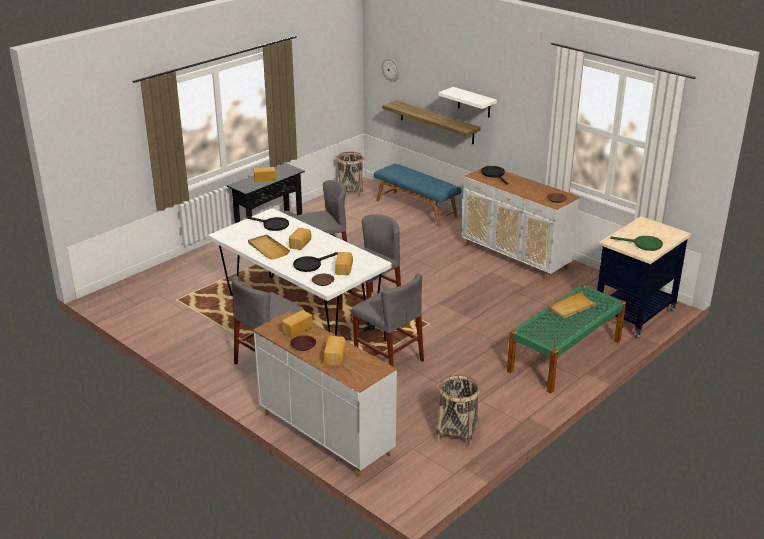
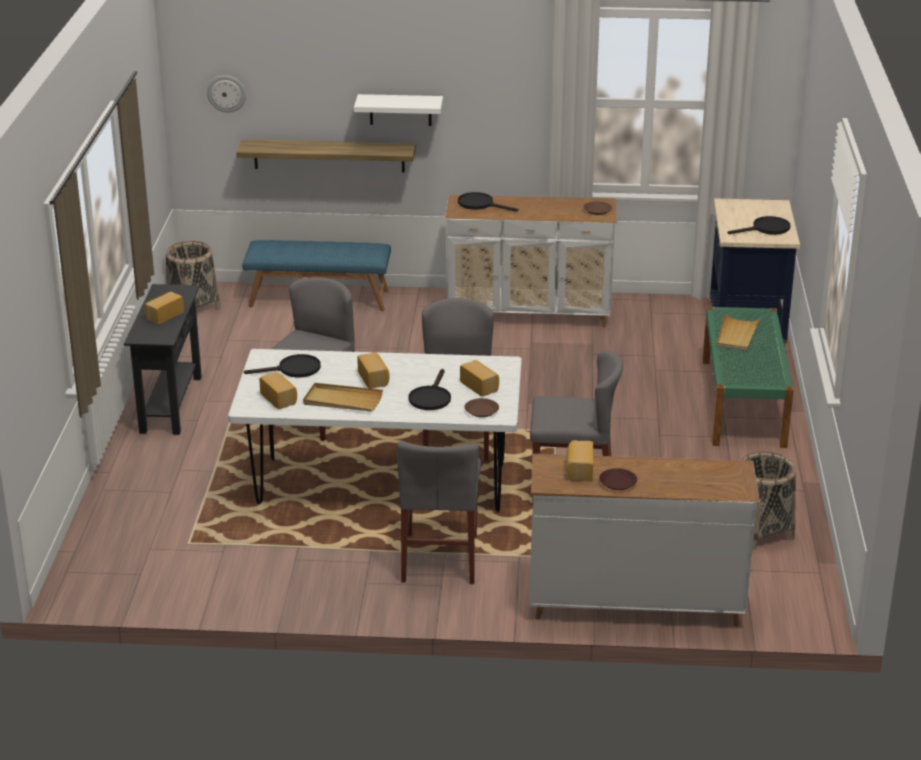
camera: 40 degrees left, 0 degrees up
(336, 357) = (673, 478): bread -> bread (279, 398)
(643, 244) = (766, 229): green frying pan -> black frying pan

